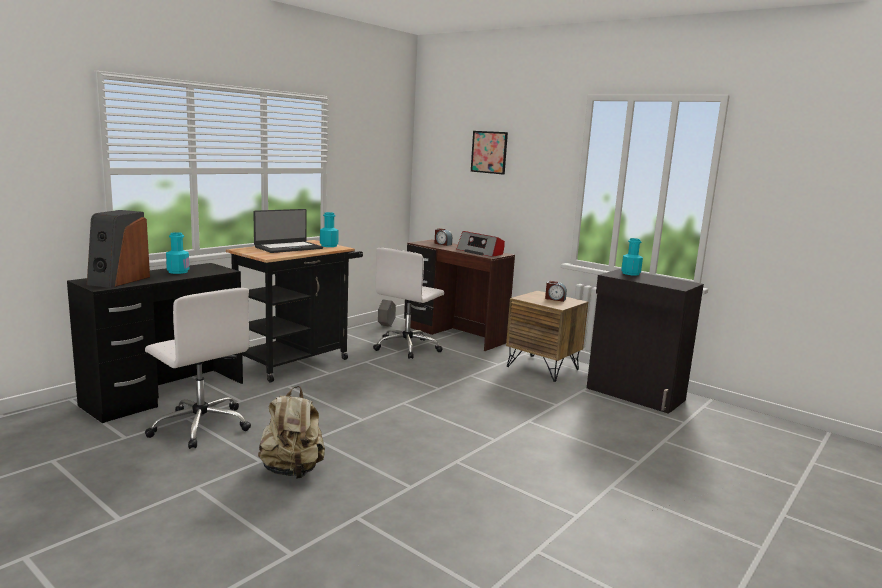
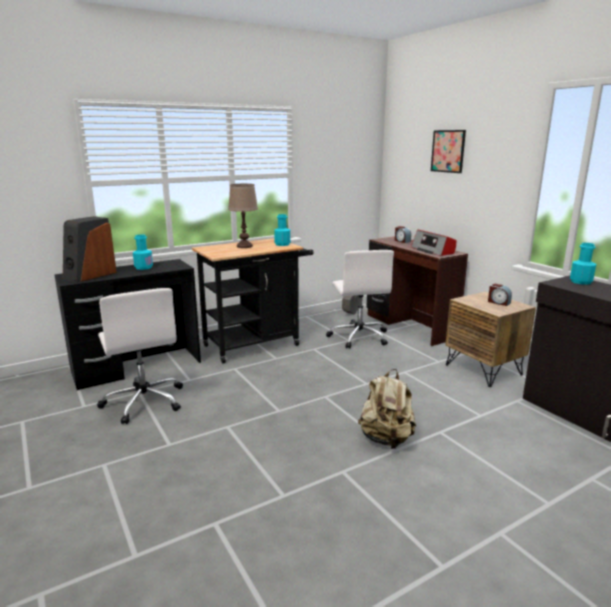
camera: 20 degrees right, 5 degrees up
(288, 248) = (244, 246): laptop -> brown table lamp
(292, 471) = (189, 459): beige backpack -> beige backpack (386, 439)
(407, 347) = (359, 337): white office chair -> white office chair turned 60 degrees counterclockwise

